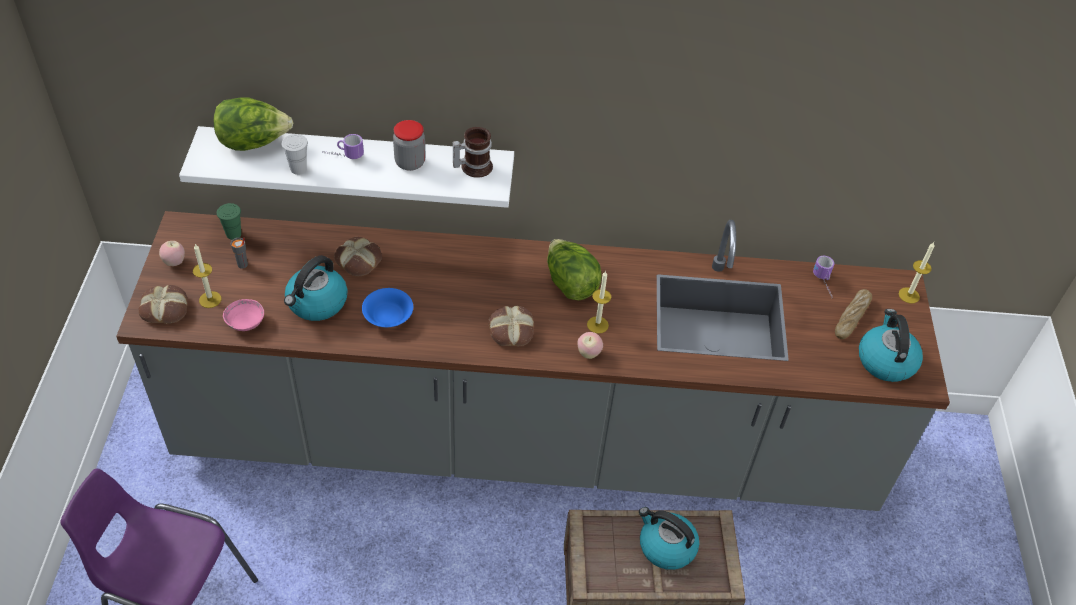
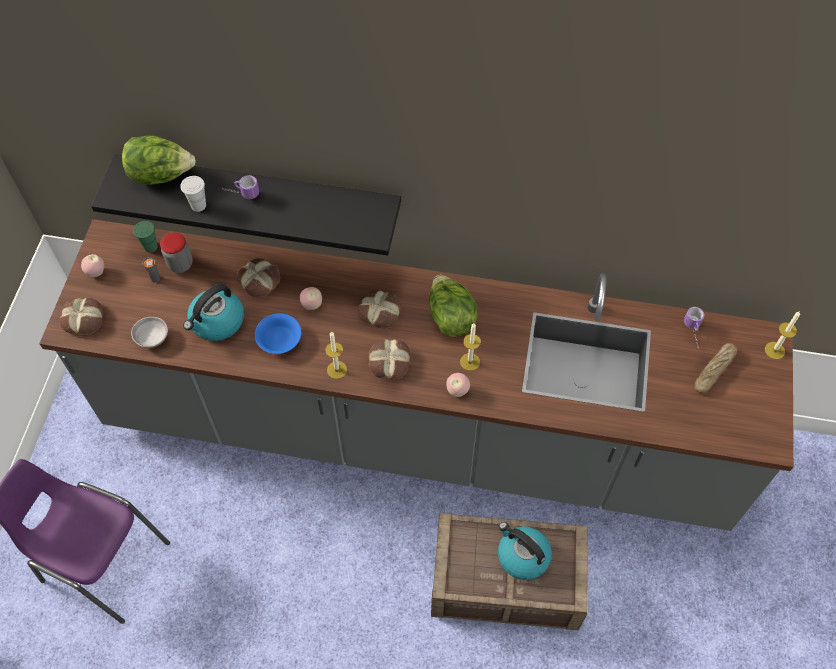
camera: 10 degrees right, 10 degrees up
(210, 299) = (123, 312): candle -> candle (337, 370)
(245, 322) = (152, 338): pink bowl -> grey bowl
(358, 164) = (259, 195): white shelf -> black shelf
(410, 162) = (301, 204): jar -> jar (180, 264)
(419, 280) = (312, 305): none -> apple
(473, 166) = (360, 211): mug -> none
(494, 282) = (380, 311): none -> bread
(885, 360) = (738, 418): kettle -> none

